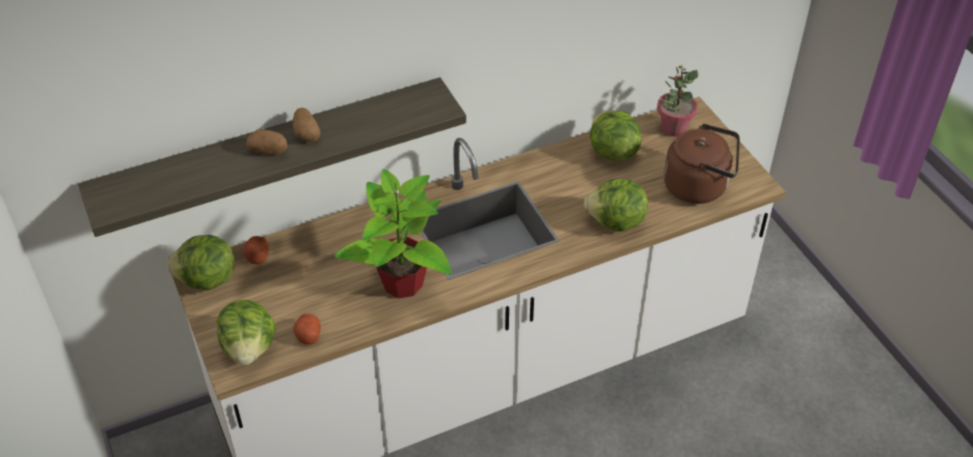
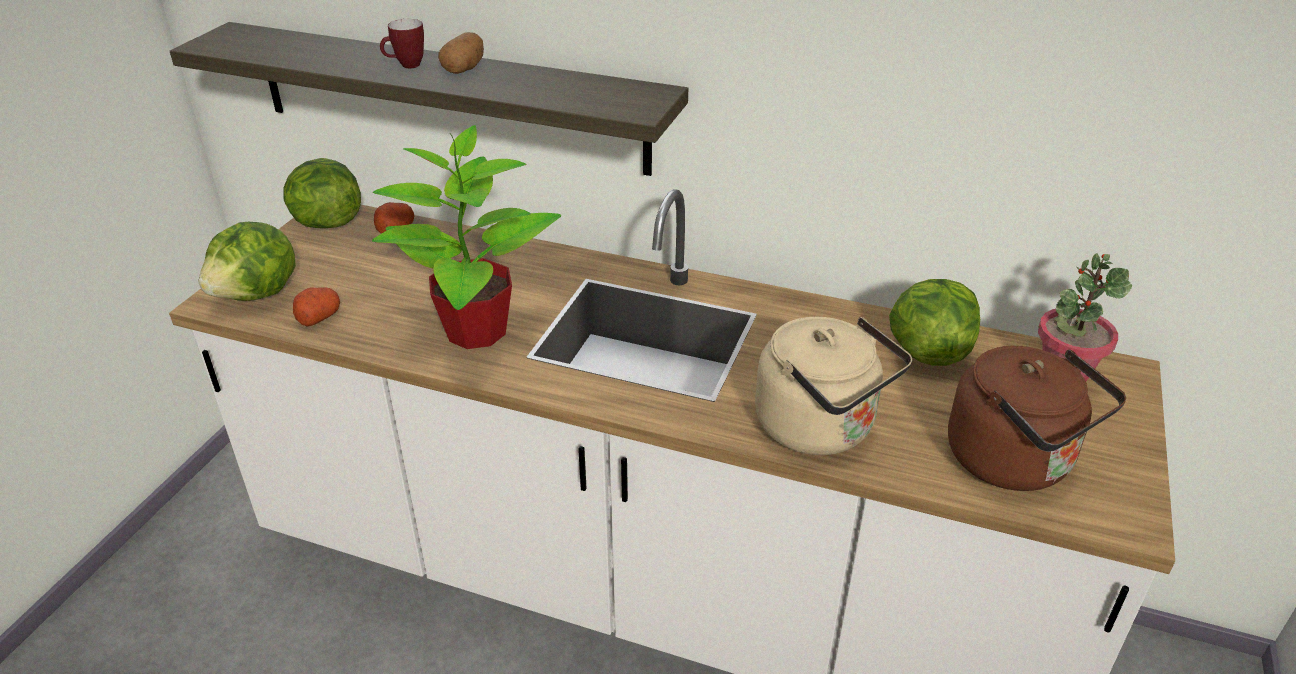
camera: 45 degrees right, 10 degrees down
(269, 151) = (406, 66): potato -> mug
(616, 222) = (821, 428): lettuce -> beige kettle

